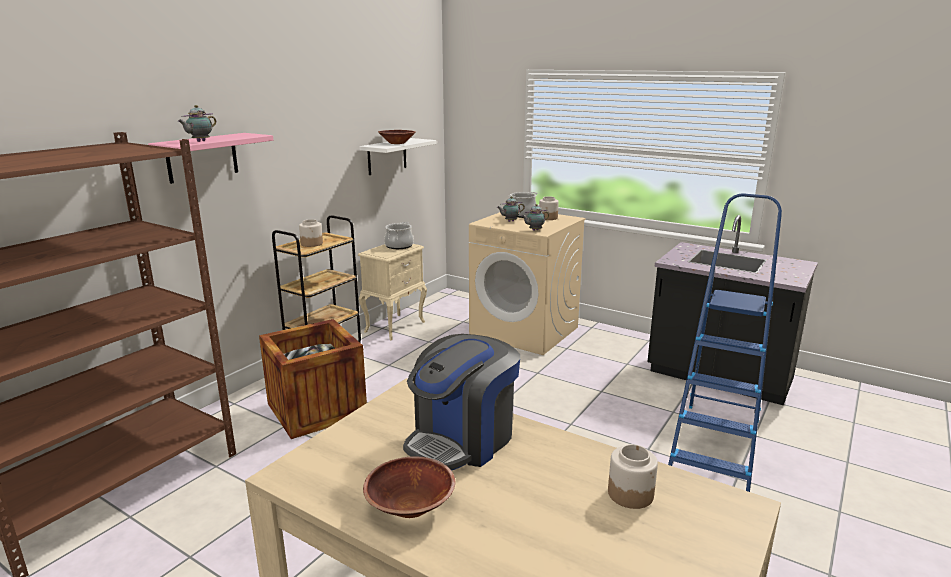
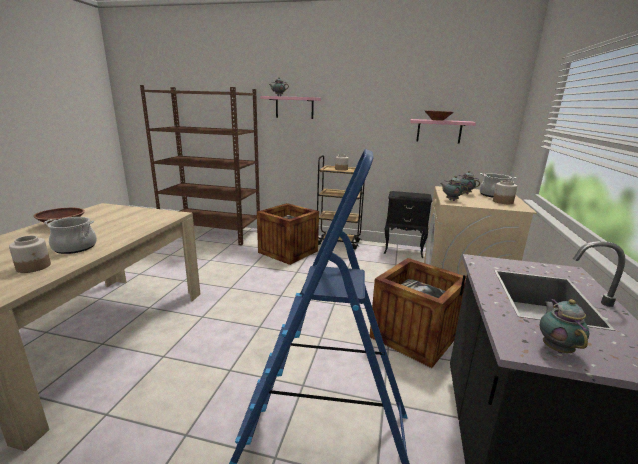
camera: 70 degrees right, 0 degrees up
(387, 156) = (439, 131): white shelf -> pink shelf
(395, 327) = (403, 251): beige nightstand -> black nightstand
(399, 246) = (418, 195): cooking pot -> cooking pot (75, 247)
(462, 439) = (118, 228): coffee machine -> none
(583, 372) = (414, 336): none -> crate
(790, 275) = (556, 348): none -> teapot

